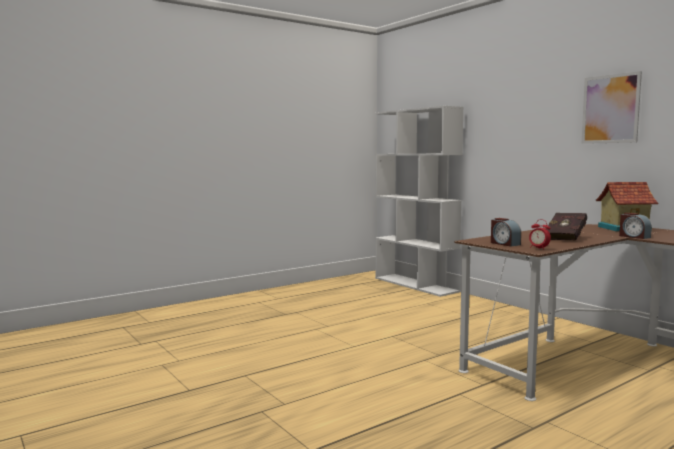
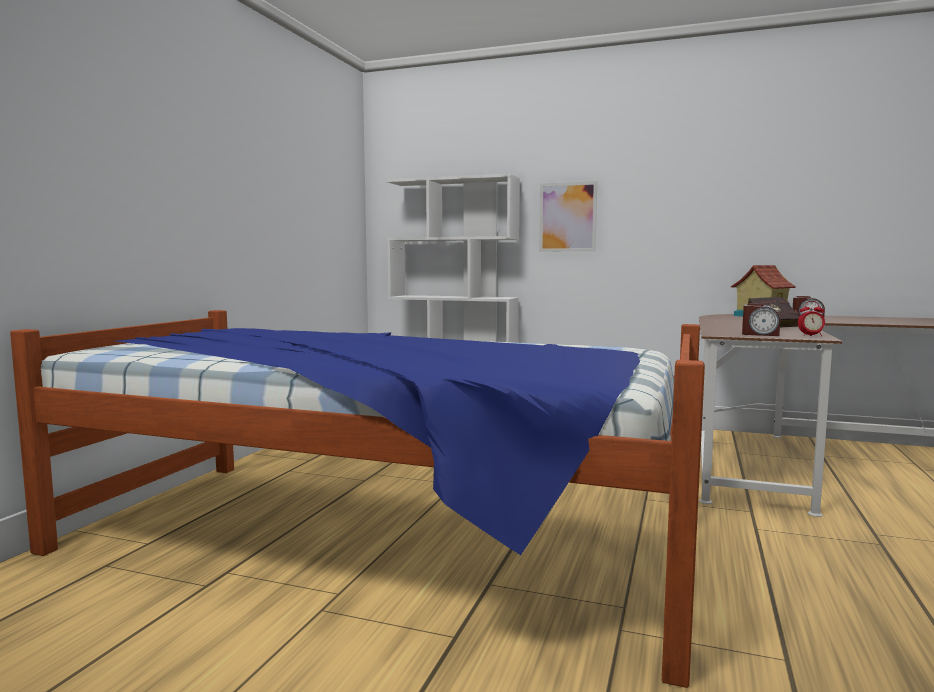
camera: 35 degrees left, 0 degrees up
(232, 344) = (374, 542): none -> bed
(610, 109) = (721, 187): picture -> picture (567, 217)

